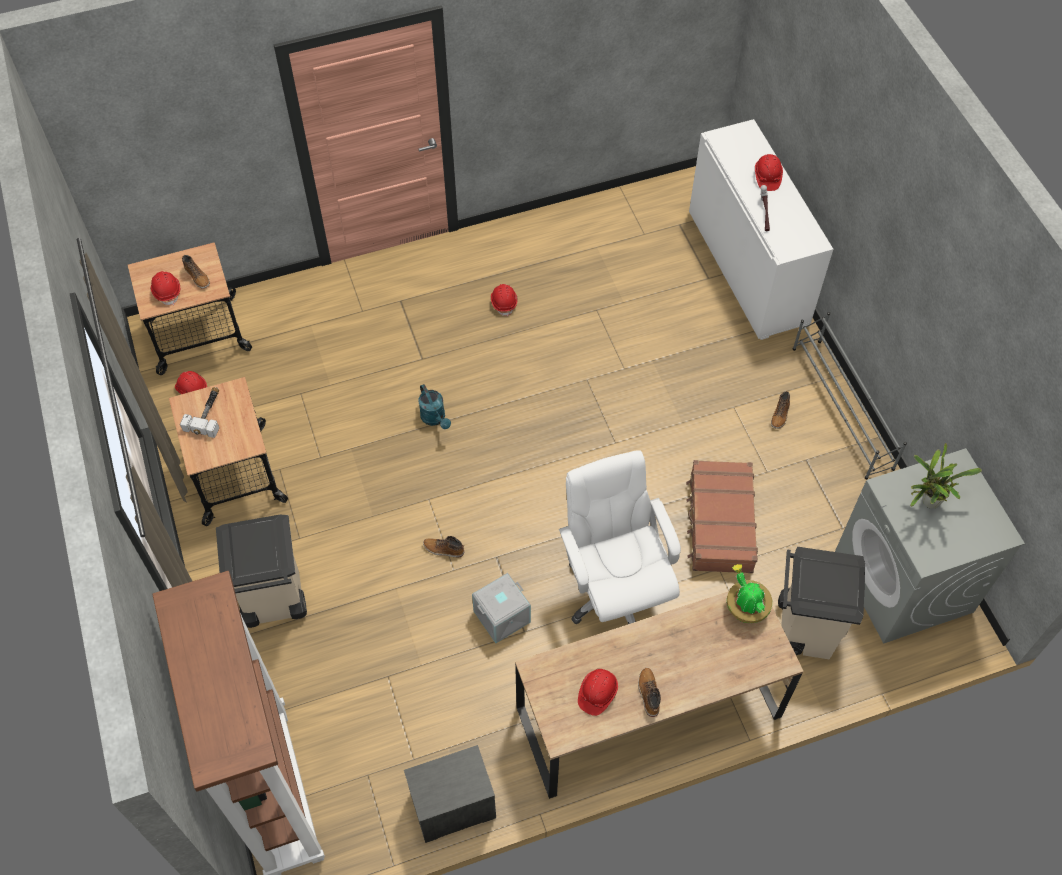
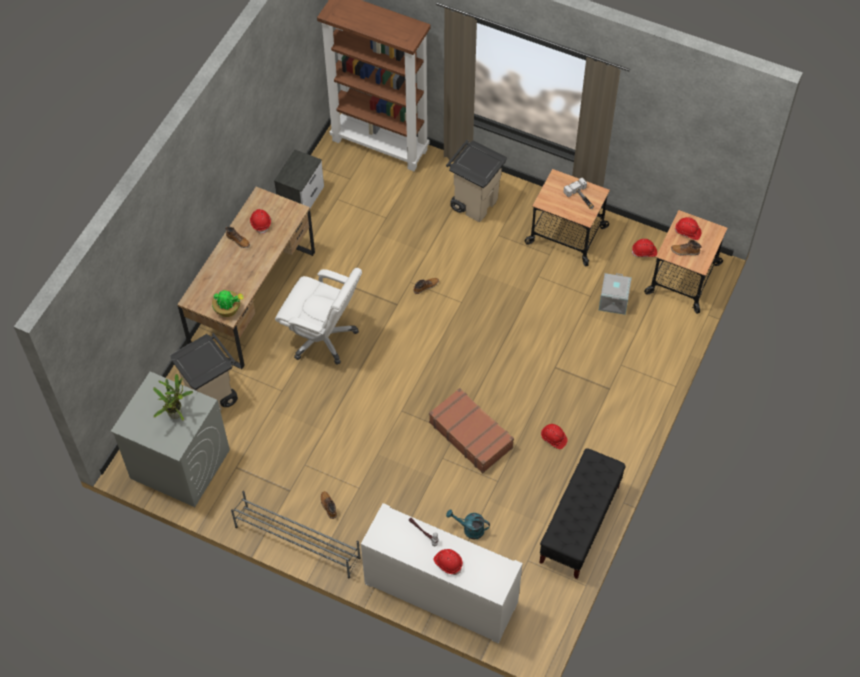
camera: 135 degrees right, 0 degrees up
(435, 419) = (508, 342): turquoise watering can -> turquoise watering can (469, 529)
(502, 617) = (363, 281): grey storage box -> grey storage box (613, 301)
(568, 224) = (579, 525): none -> black bench
(720, 523) = (303, 414): brown suitcase -> brown suitcase (471, 434)

